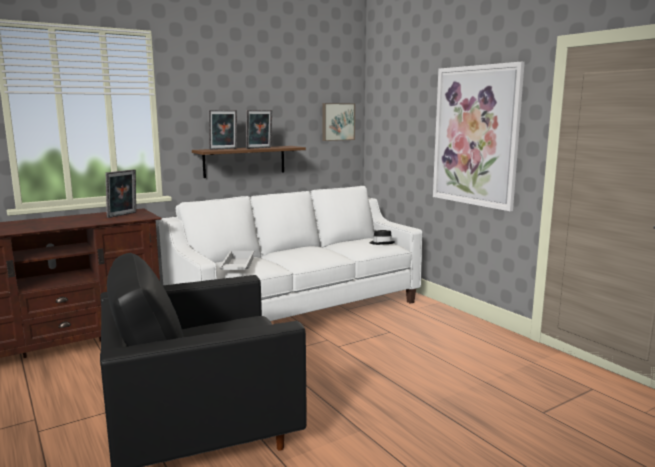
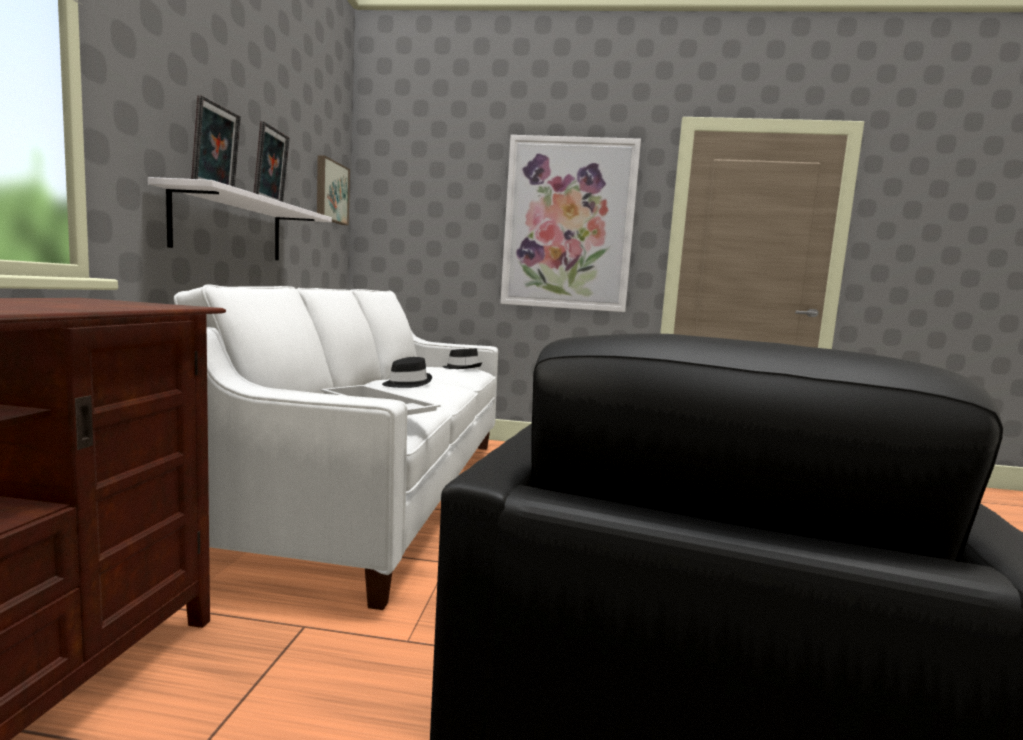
camera: 50 degrees left, 5 degrees down
(123, 215) = (87, 302): picture frame -> none
(244, 161) = (230, 227): brown shelf -> white shelf
(306, 251) = (406, 383): none -> black hat

